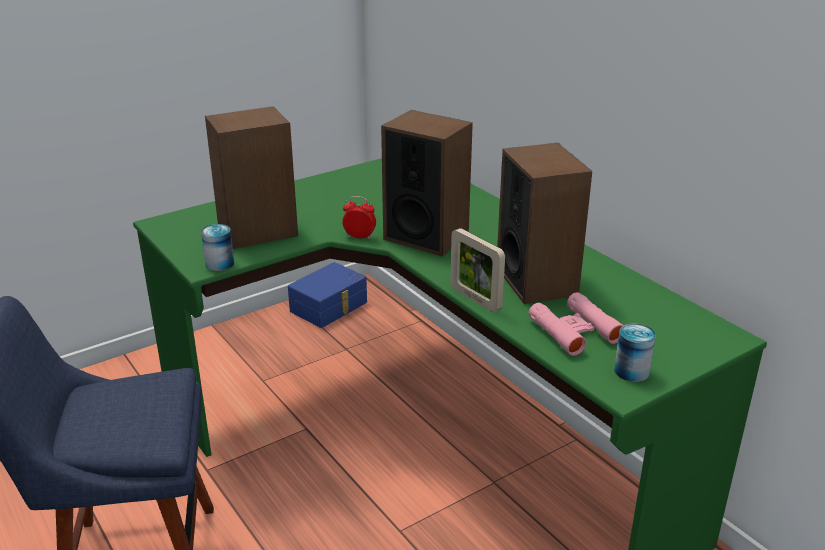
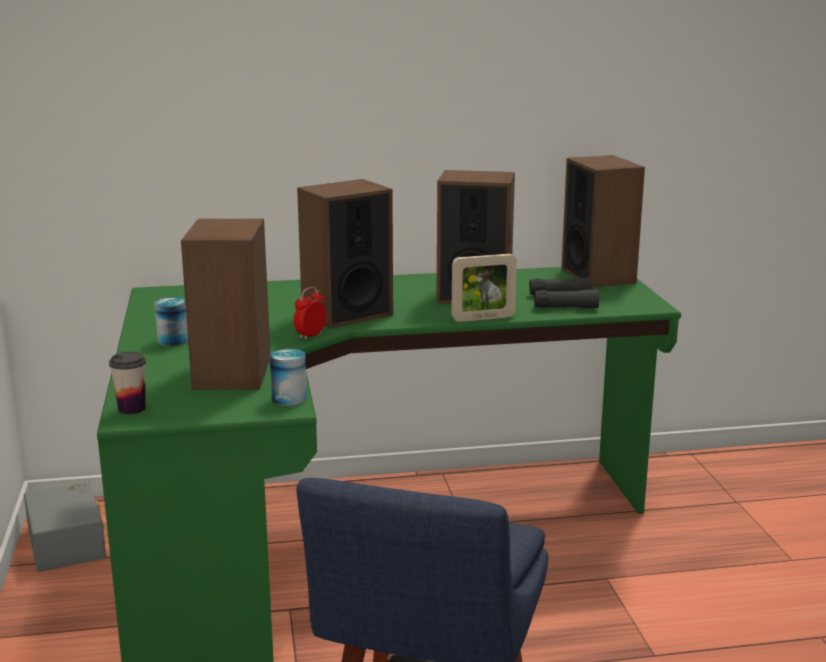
camera: 65 degrees left, 10 degrees down
(174, 219) = (132, 409): none -> cup
(330, 307) = (69, 542): blue storage box -> grey storage box
(574, 331) = (562, 301): pink binoculars -> black binoculars
(631, 371) = (630, 299): can -> can (173, 340)
(695, 336) = (598, 276): none -> speaker

